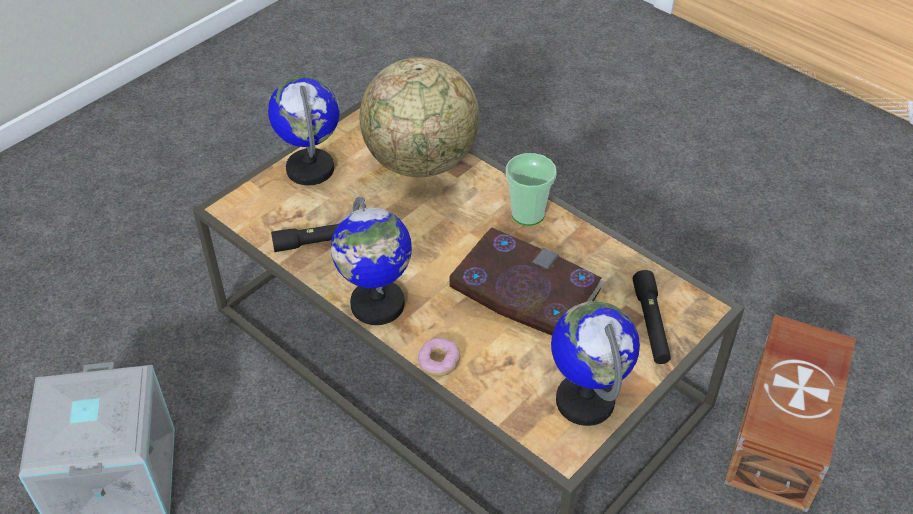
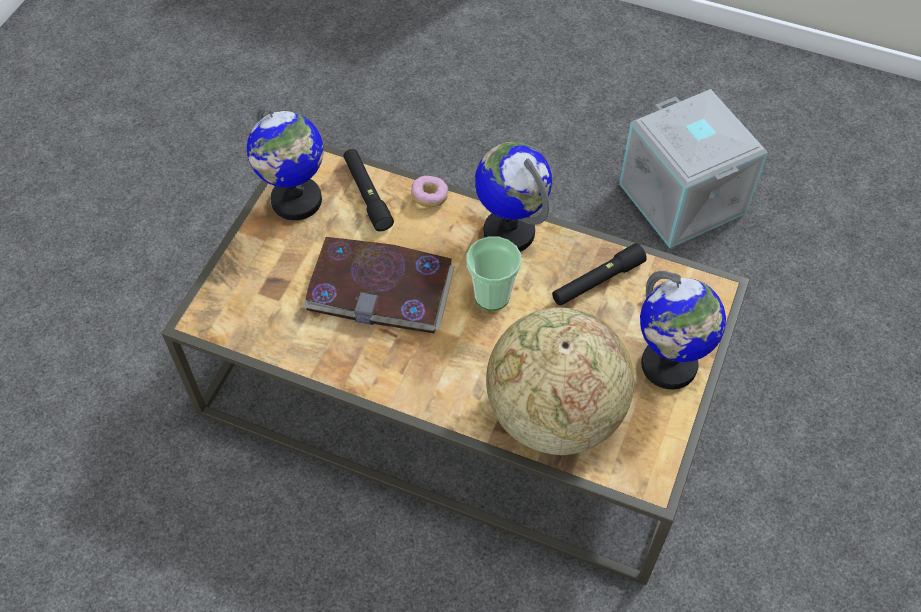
camera: 160 degrees right, 10 degrees up
(527, 214) = (406, 378): cup -> cup (492, 296)
(651, 324) = (251, 287): black flashlight -> black flashlight (367, 194)
(784, 432) = (127, 410): brown storage box -> none

